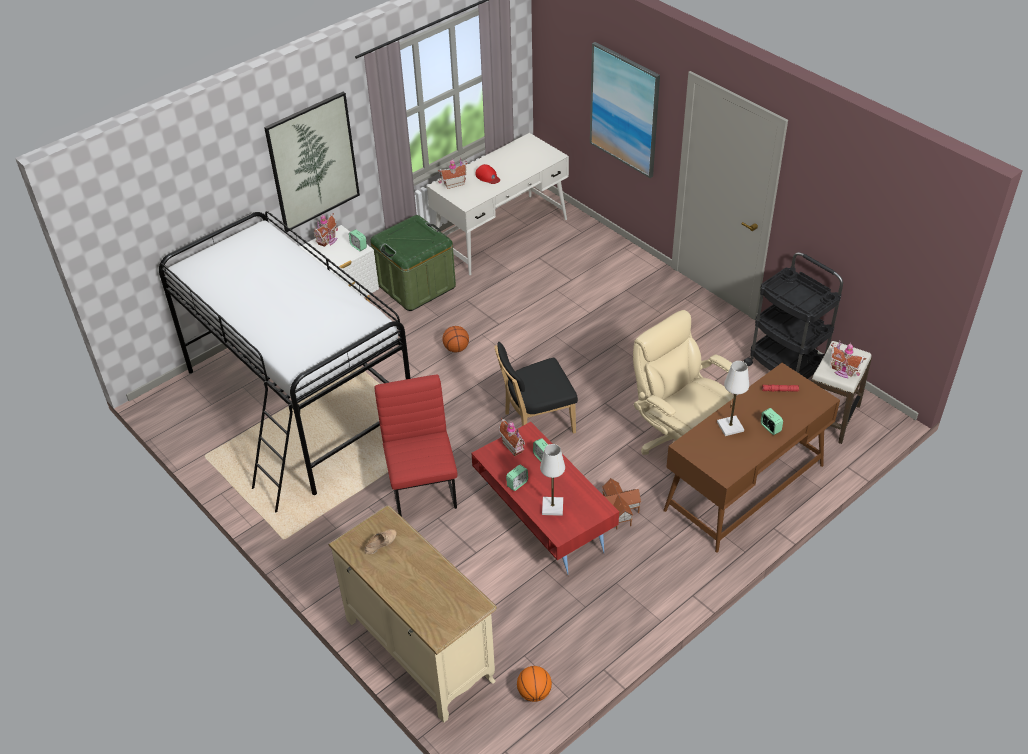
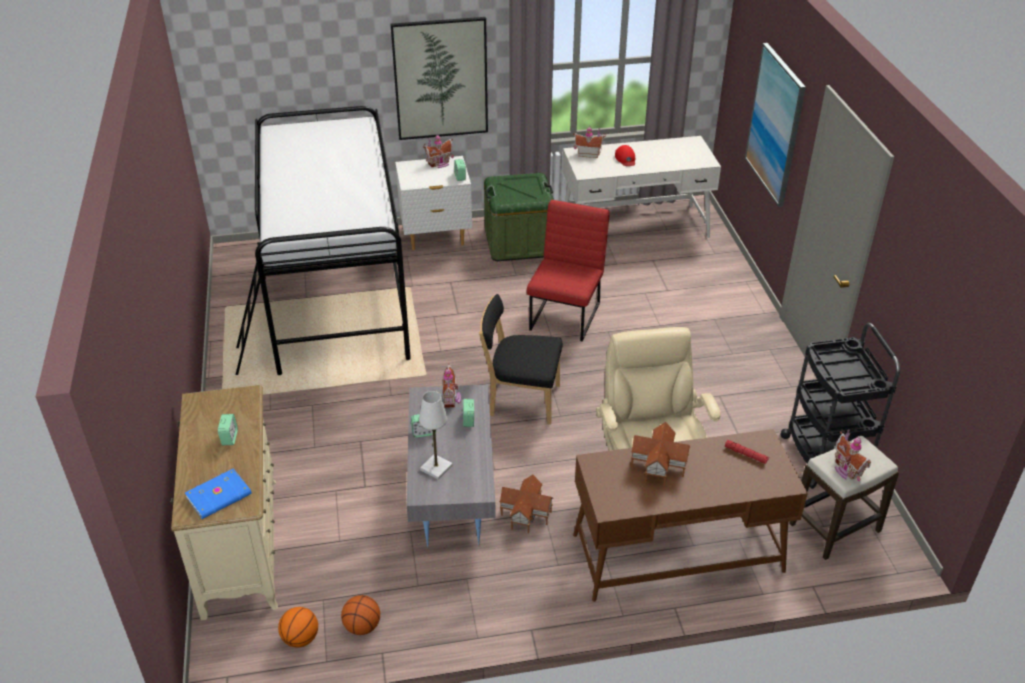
camera: 30 degrees right, 5 degrees down
(380, 543) = (222, 412): beige shoe -> none
(422, 485) = (372, 408): red chair -> red chair (566, 314)
(449, 608) = (219, 496): none -> blue book
(456, 348) = (507, 307): basketball -> basketball (362, 626)
(544, 518) = (453, 487): red coffee table -> grey coffee table
(730, 427) = (657, 465): white table lamp -> toy house
(770, 428) = (700, 486): alarm clock -> alarm clock (229, 438)

